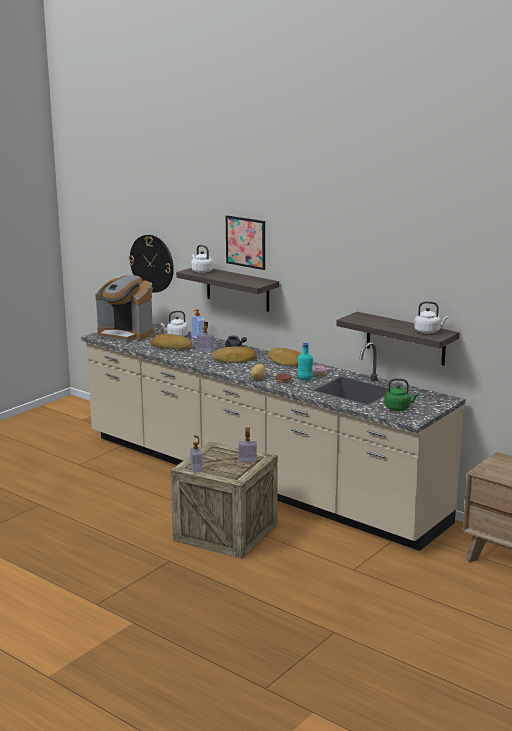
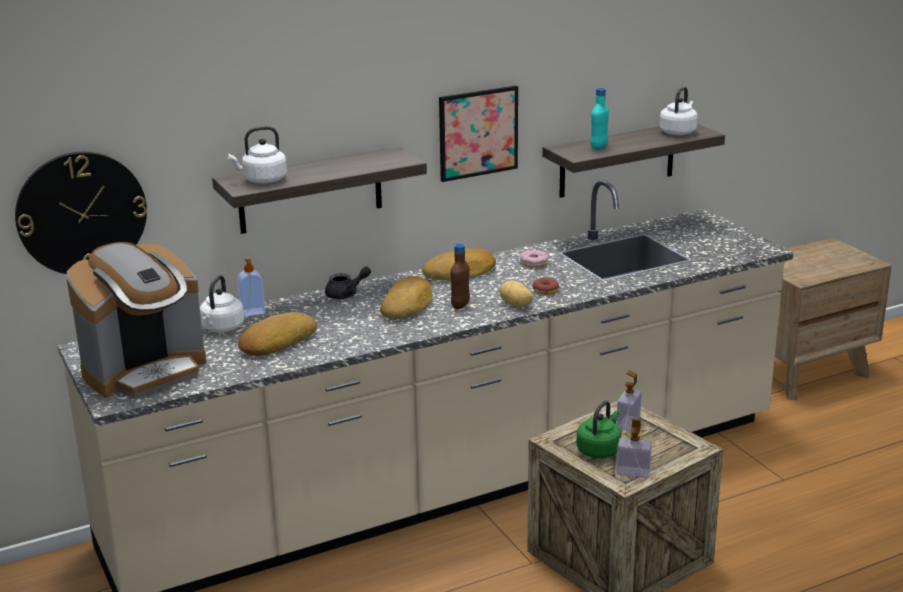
camera: 65 degrees left, 5 degrees up
(205, 350) = (331, 318): soap dispenser -> none
(244, 368) = (460, 305): none -> brown bottle
(246, 242) = (324, 97): picture -> picture (478, 133)
(305, 379) = (551, 275): turquoise bottle -> turquoise bottle (599, 147)
(399, 408) = (715, 246): green kettle -> green kettle (599, 450)

